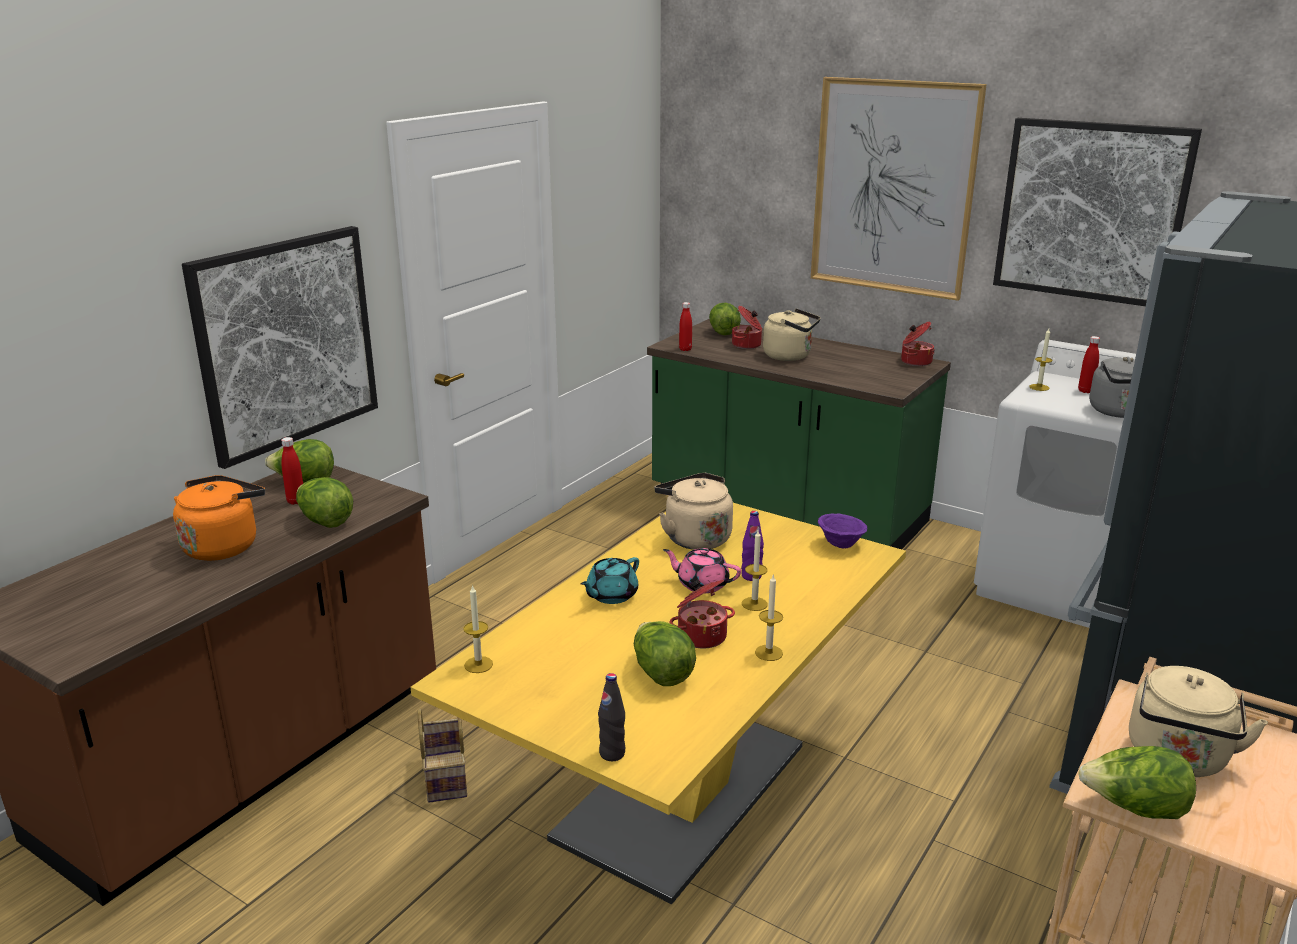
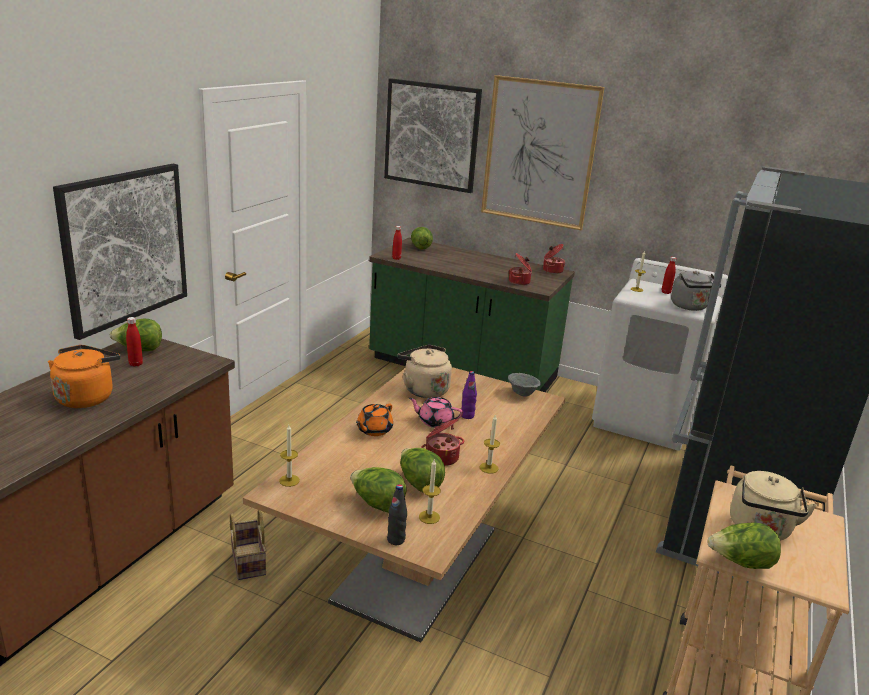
camera: 10 degrees left, 0 degrees up
(325, 521) = (161, 379): lettuce -> lettuce (377, 504)
(611, 595) = (374, 430): turquoise teapot -> orange teapot
(682, 791) = (417, 564): yellow dining table -> brown dining table
(747, 345) = (438, 256): cooking pot -> cooking pot (520, 282)
(754, 604) = (473, 434): candle -> candle (429, 517)
(790, 356) = (469, 265): beige kettle -> none
(840, 544) = (521, 394): purple bowl -> grey bowl
(1091, 211) = (669, 175): picture -> picture (431, 135)

